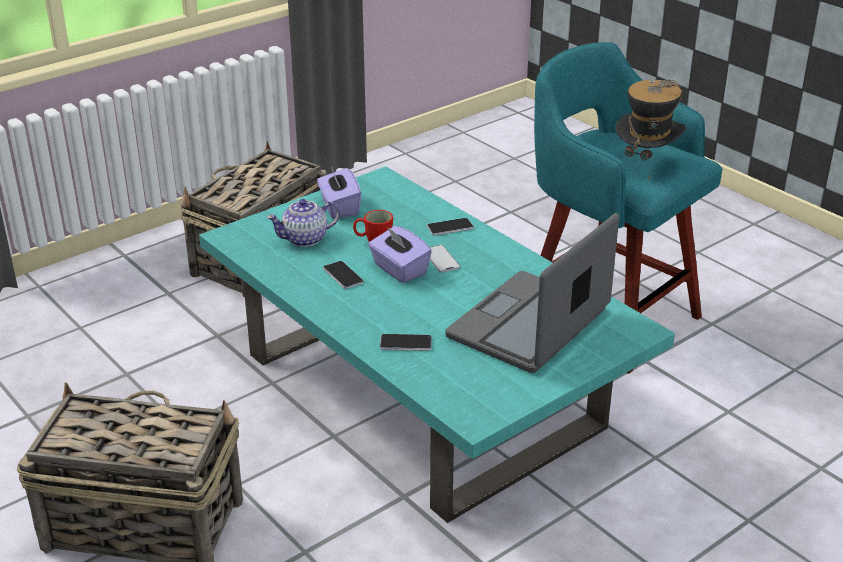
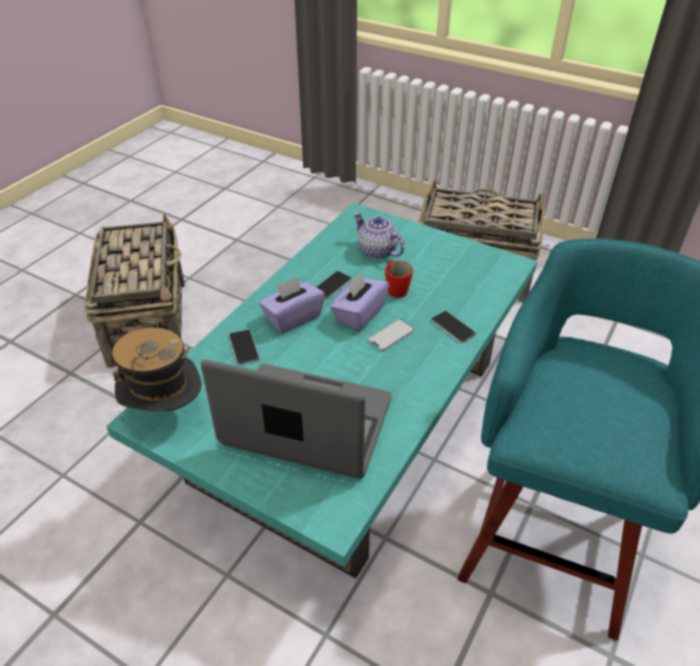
camera: 70 degrees right, 10 degrees up
(339, 207) = (440, 254): purple tissue box -> purple tissue box (293, 318)
(646, 165) = (590, 424): hat -> hat (165, 413)

